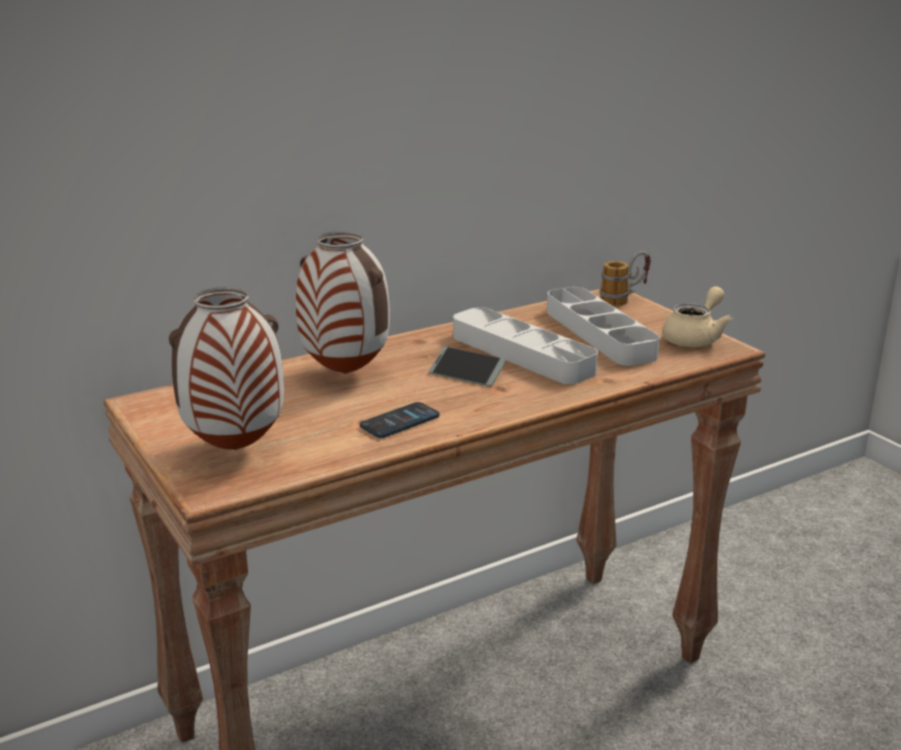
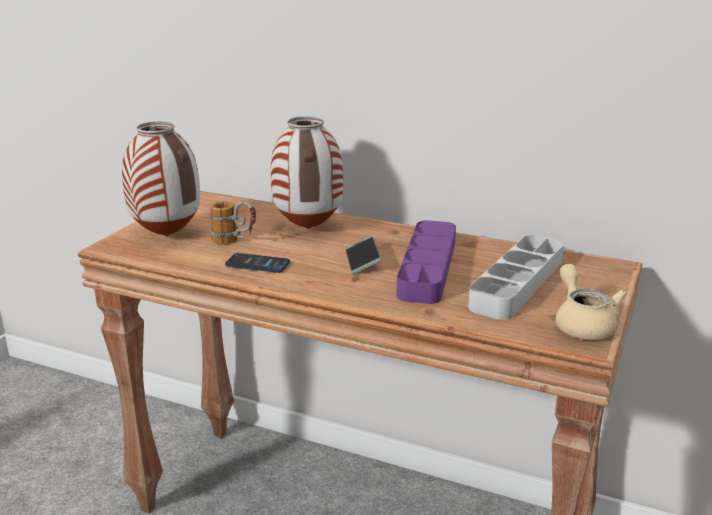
camera: 55 degrees right, 0 degrees up
(522, 354) = (427, 268): grey tray -> purple tray
(624, 299) = (612, 273): mug -> mug (235, 242)
(695, 338) = (582, 324): beige teapot -> beige teapot turned 105 degrees counterclockwise

